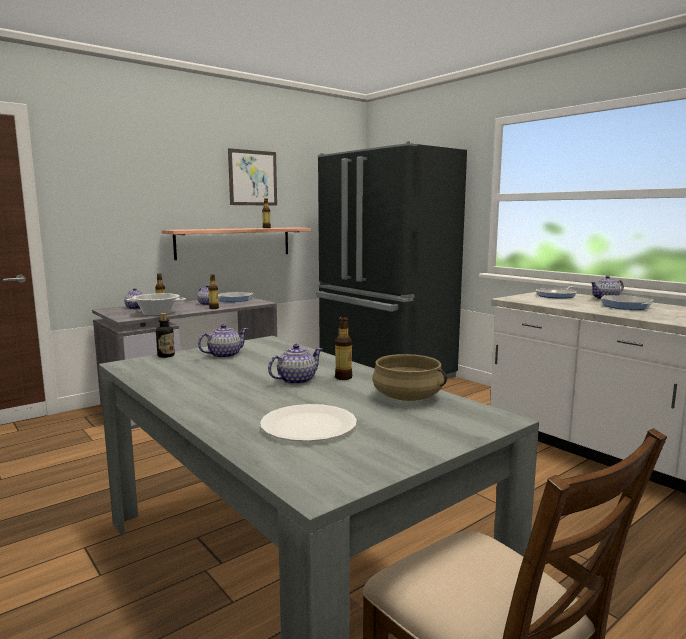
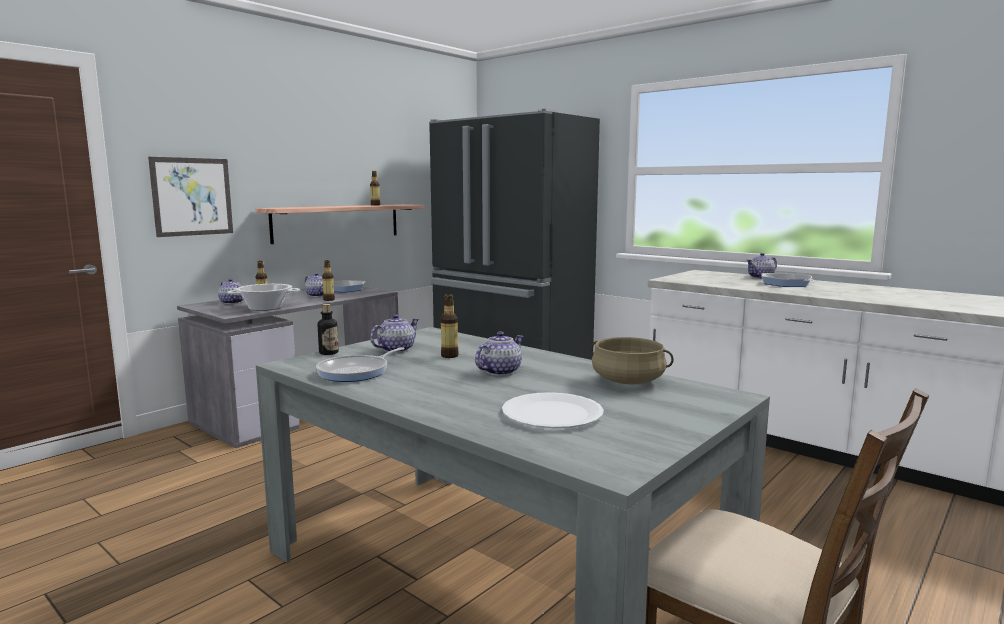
camera: 10 degrees left, 0 degrees up
(253, 178) = (357, 146): picture -> picture (192, 196)
(343, 377) = (547, 366): bottle -> bottle (449, 356)
(557, 295) = (711, 275): frying pan -> frying pan (356, 372)

